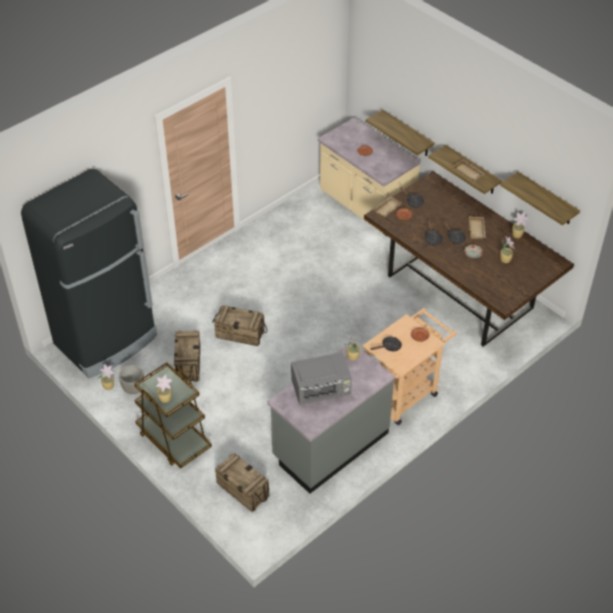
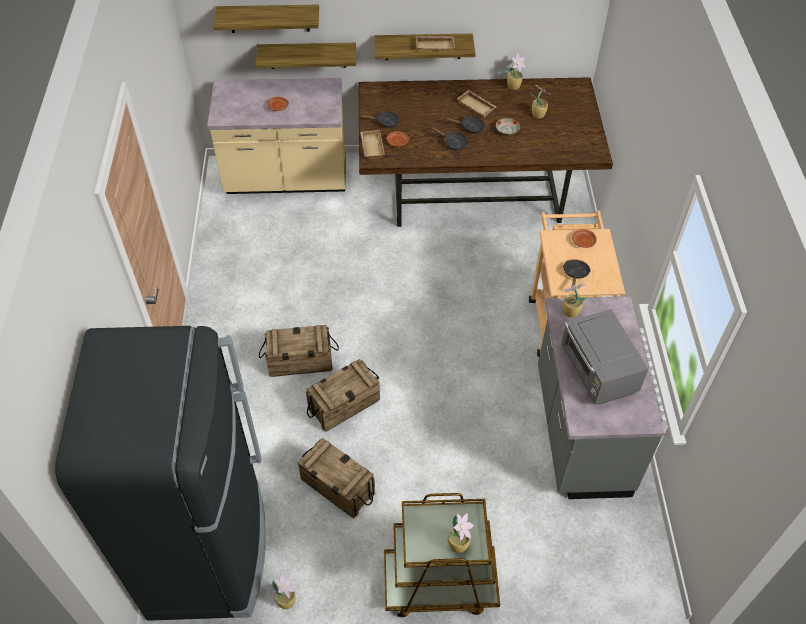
camera: 50 degrees left, 5 degrees up
(133, 389) = (318, 575): planter -> none
(242, 490) = (576, 562): crate -> crate (300, 362)
(321, 390) = (597, 373): grey microwave -> grey microwave turned 135 degrees clockwise
(546, 199) = (544, 19): shelf -> shelf (269, 18)

